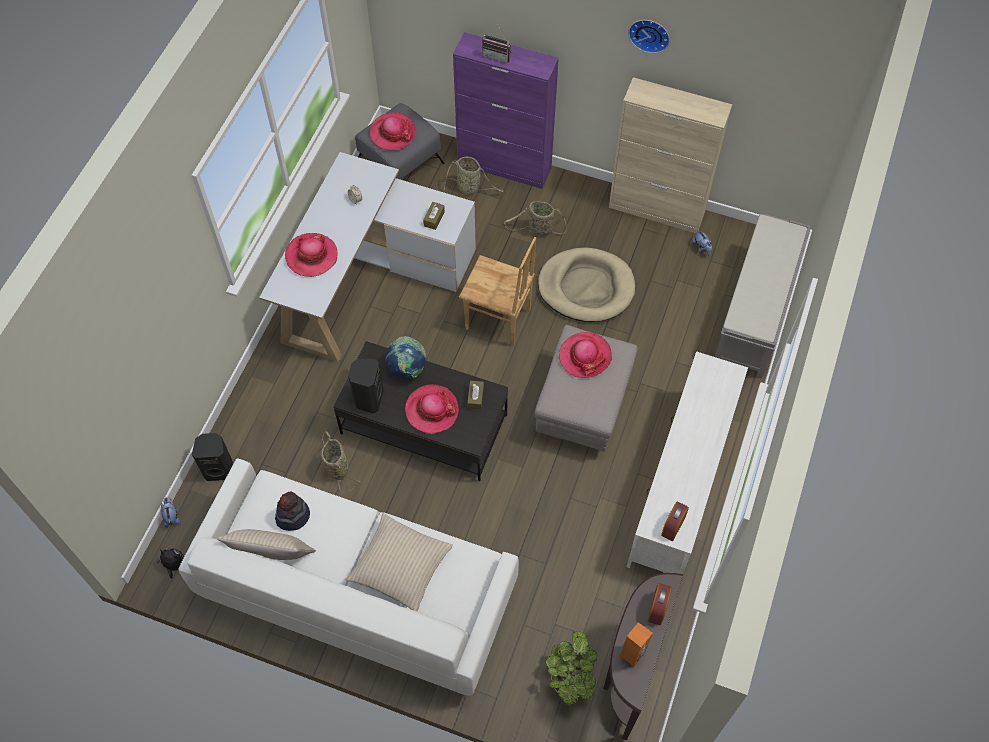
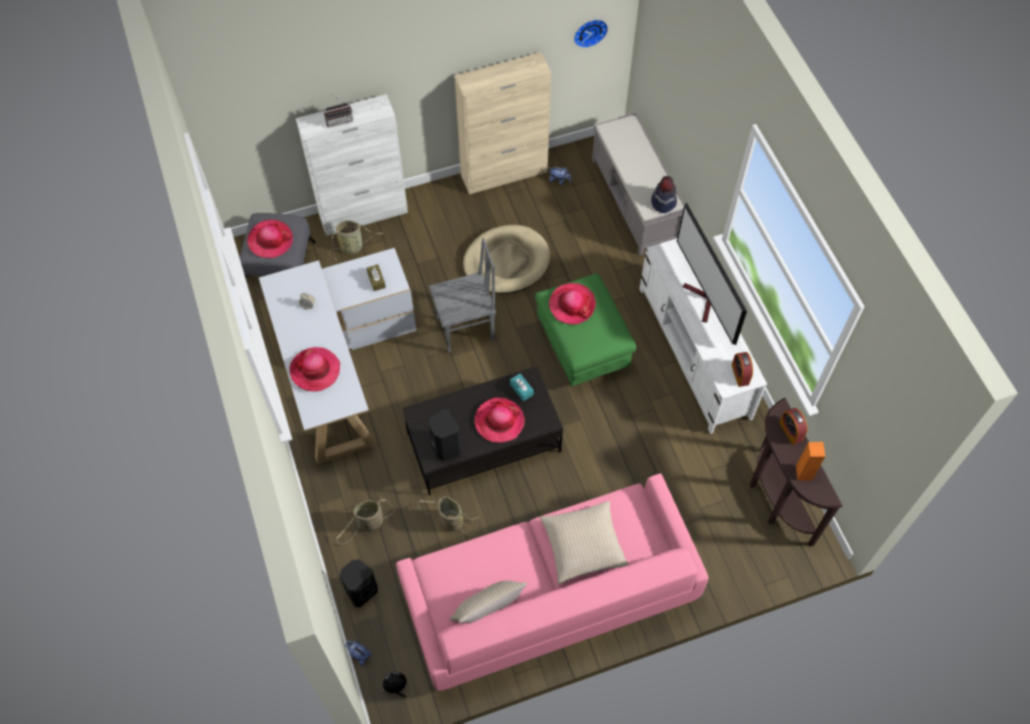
camera: 40 degrees left, 0 degrees up
(292, 516) = (473, 572): hat -> hat (663, 202)
(358, 590) = (548, 594): white sofa -> pink sofa
(407, 368) = (453, 405): globe -> none
(475, 397) = (521, 389): brown tissue box -> turquoise tissue box
(498, 321) = (466, 330): brown chair -> grey chair
(504, 166) = (364, 214): purple cabinet -> white cabinet
(538, 229) = (433, 244): basket -> basket (369, 524)
(570, 679) = (743, 536): potted plant -> none
(583, 408) = (583, 348): grey ottoman -> green ottoman
(650, 34) = (460, 31): wall clock -> wall clock (589, 31)
(702, 436) = (703, 301): none -> television

